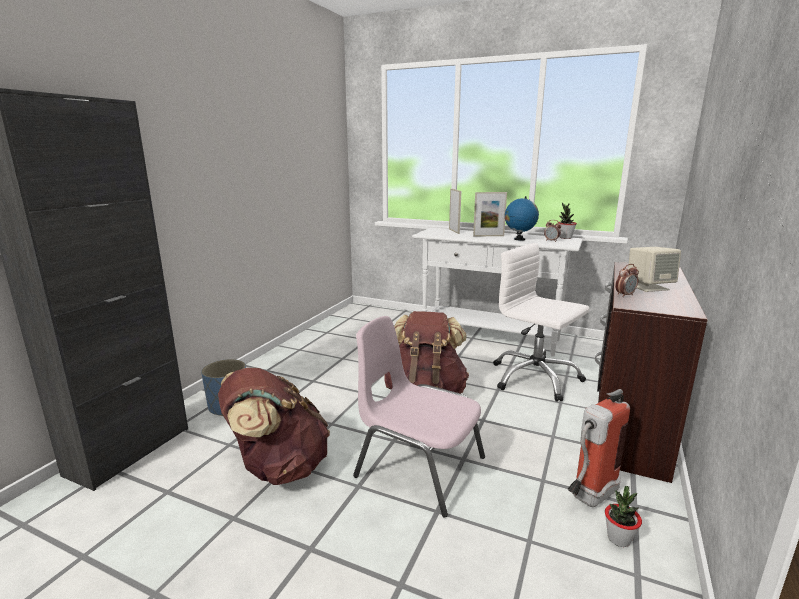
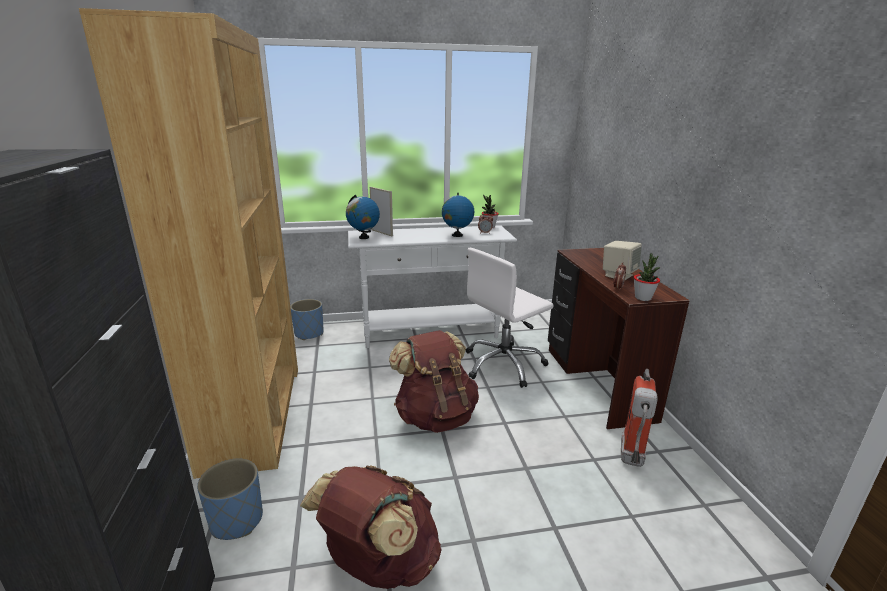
camera: 35 degrees left, 5 degrees up
(300, 353) = (254, 415): none -> brown bookcase
(390, 315) = (309, 333): none -> blue planter
(418, 467) = (501, 493): pink chair -> none
(433, 232) = (363, 237): none -> globe
(488, 236) = (424, 235): picture frame -> none
(534, 378) = (504, 365): white office chair -> white office chair turned 45 degrees counterclockwise
(618, 539) = (673, 483): potted plant -> potted plant (643, 298)

